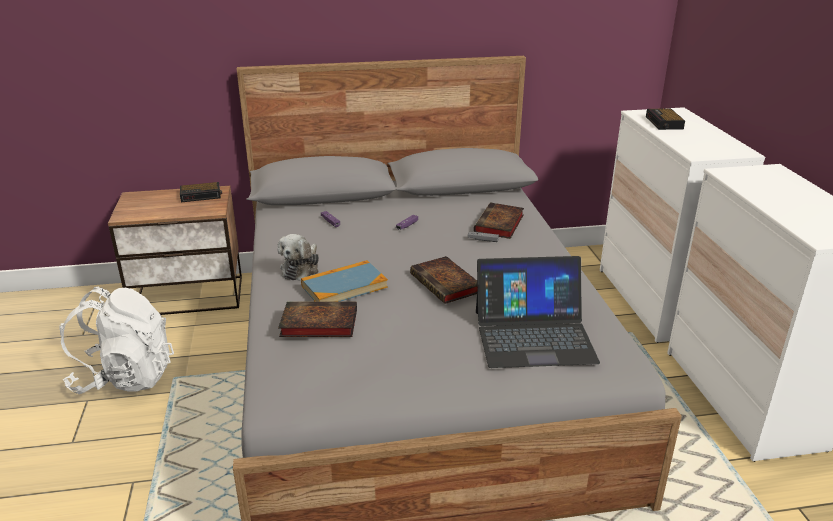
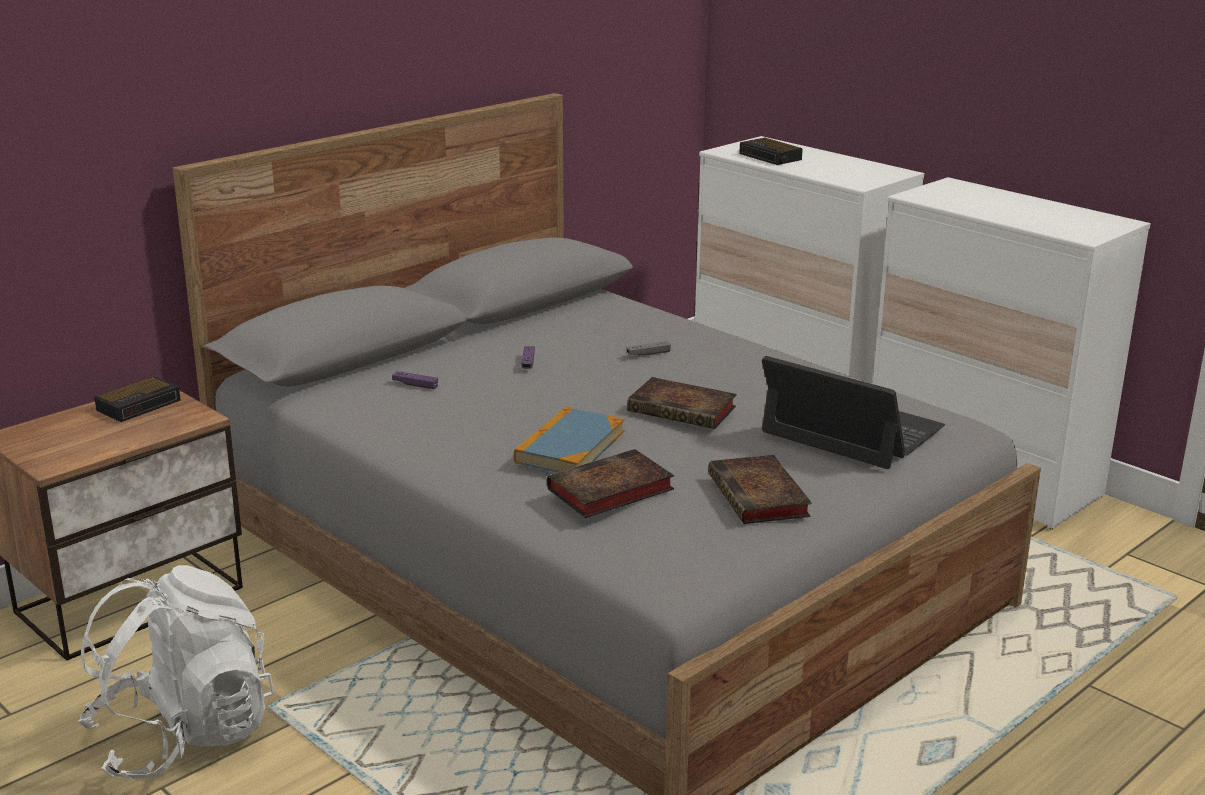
camera: 35 degrees left, 5 degrees down
(301, 268) = (471, 447): plush toy -> none
(499, 225) = (641, 333): book -> book (760, 497)
(533, 335) = (852, 430): laptop -> laptop turned 105 degrees counterclockwise

